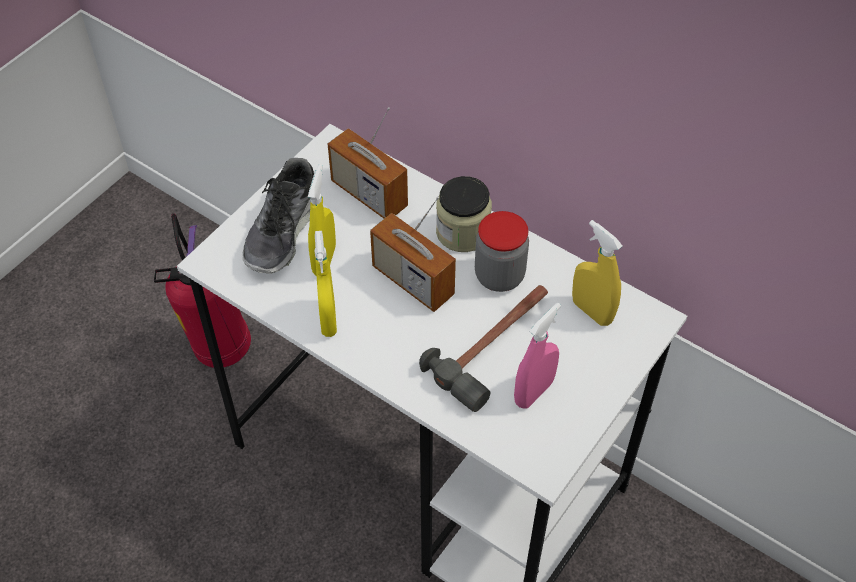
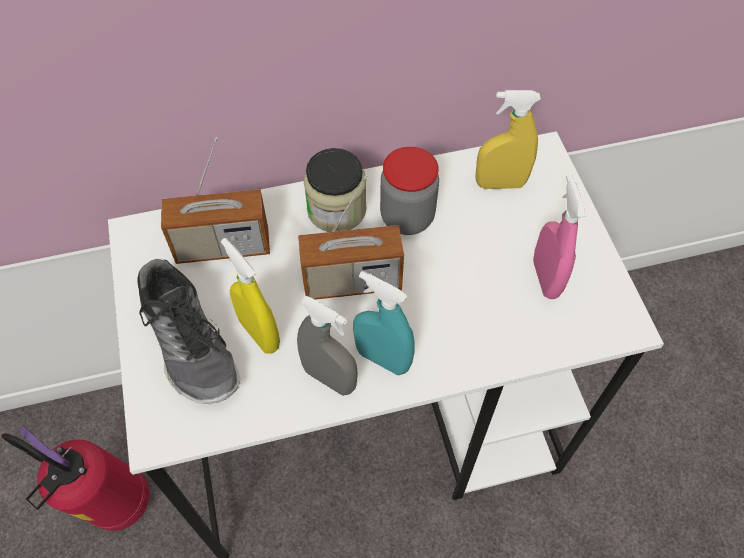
camera: 50 degrees left, 5 degrees up
(328, 319) = (329, 378): yellow spray bottle -> grey spray bottle
(370, 338) = (382, 359): none -> turquoise spray bottle
(496, 345) = (475, 271): hammer -> none

